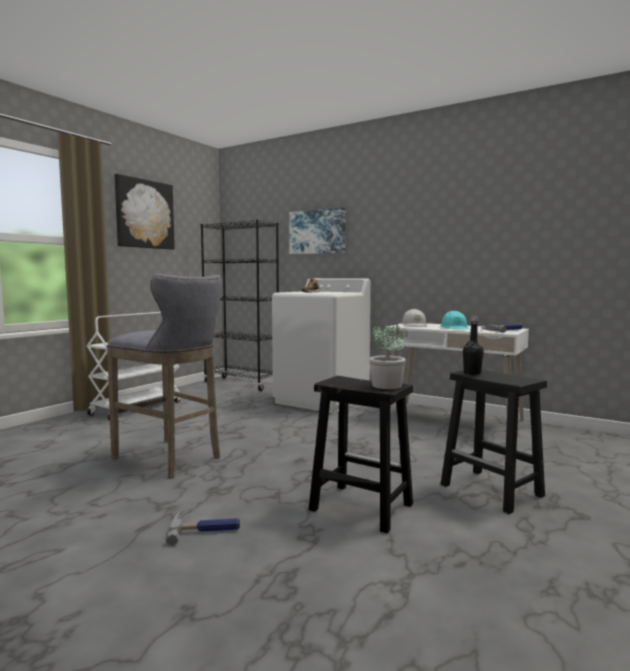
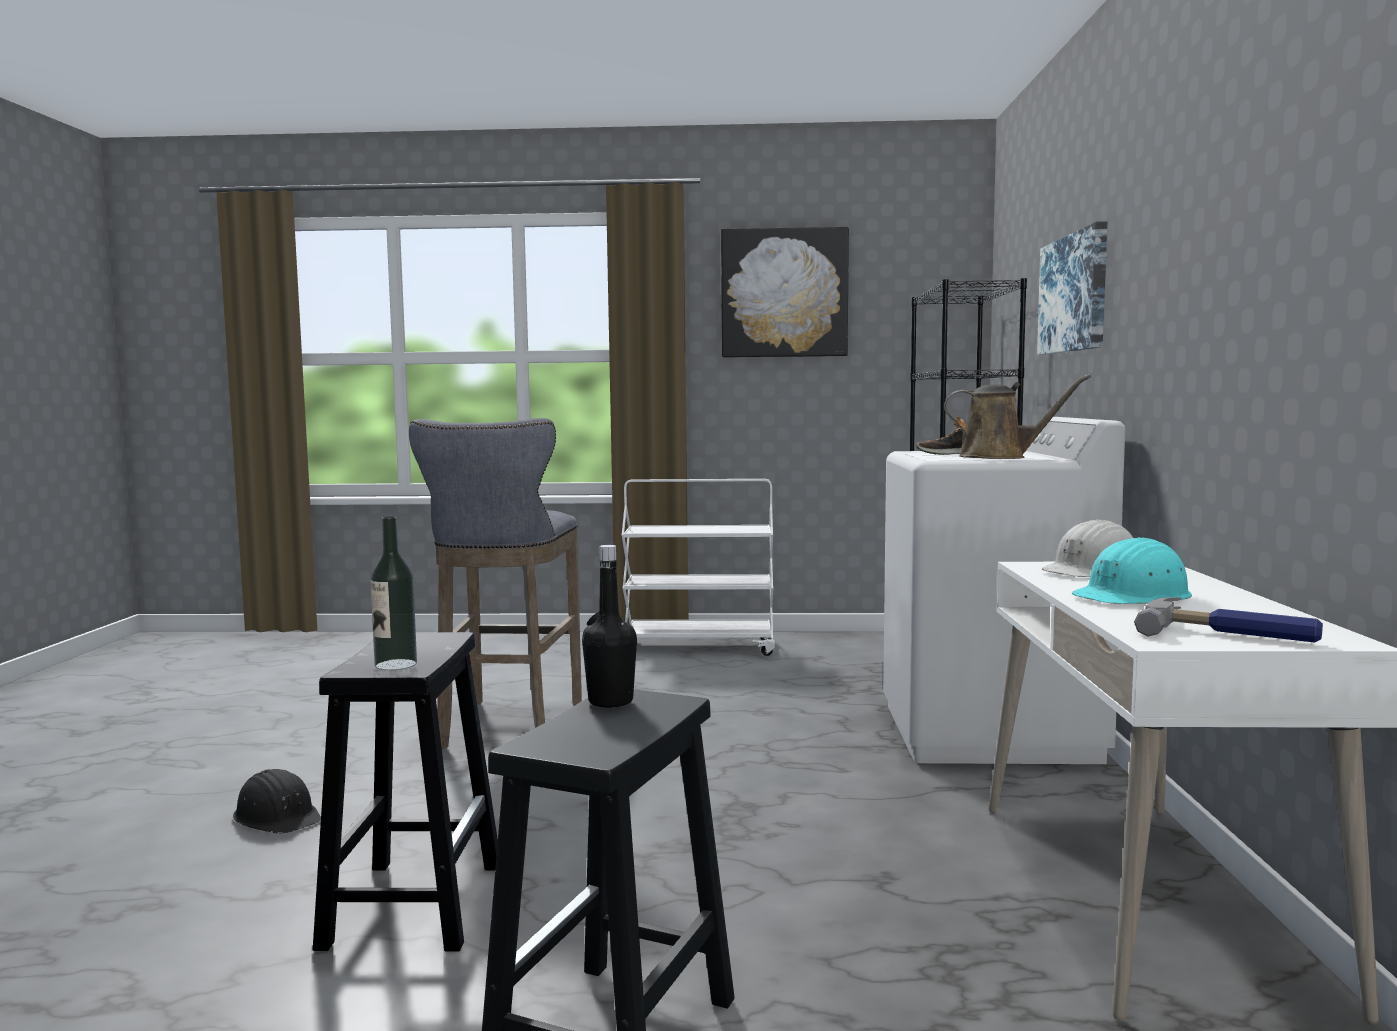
camera: 60 degrees right, 0 degrees up
(205, 529) = (277, 816): hammer -> black hard hat
(335, 292) = (999, 457): none -> brown watering can
(386, 385) = (395, 665): potted plant -> bottle

